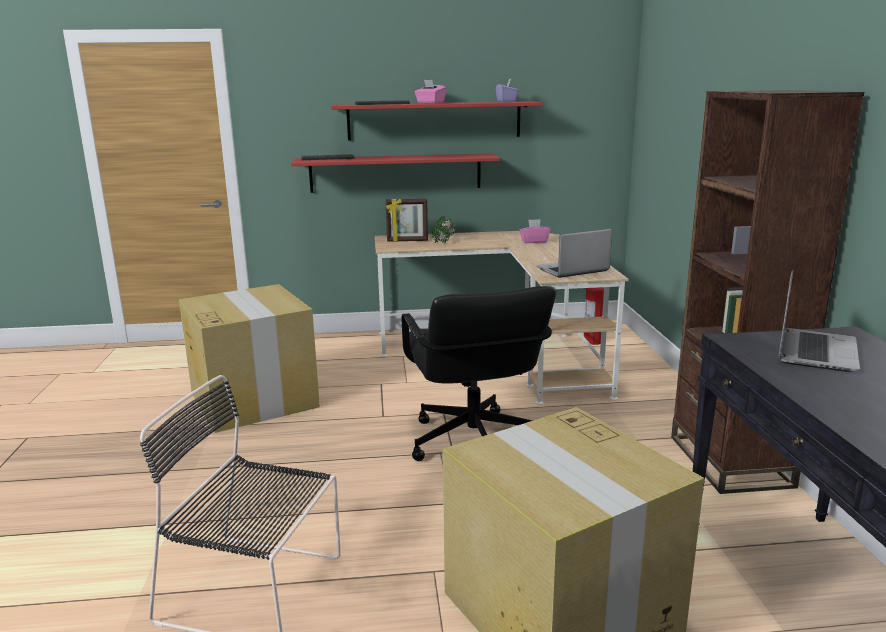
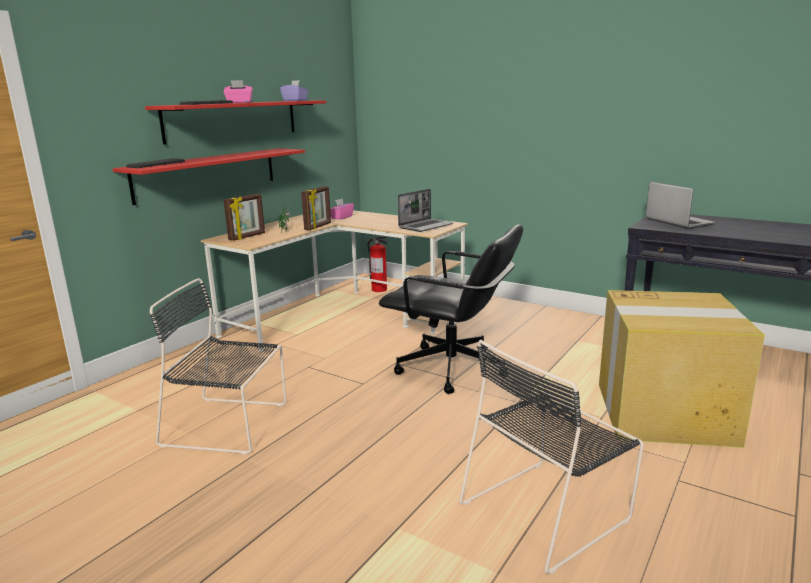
camera: 50 degrees left, 0 degrees up
(253, 399) = (229, 425): cardboard box -> black chair
(484, 245) = (318, 227): none -> picture frame
(572, 270) = (426, 226): laptop -> laptop turned 150 degrees counterclockwise
(729, 461) = (569, 319): brown bookcase -> none

